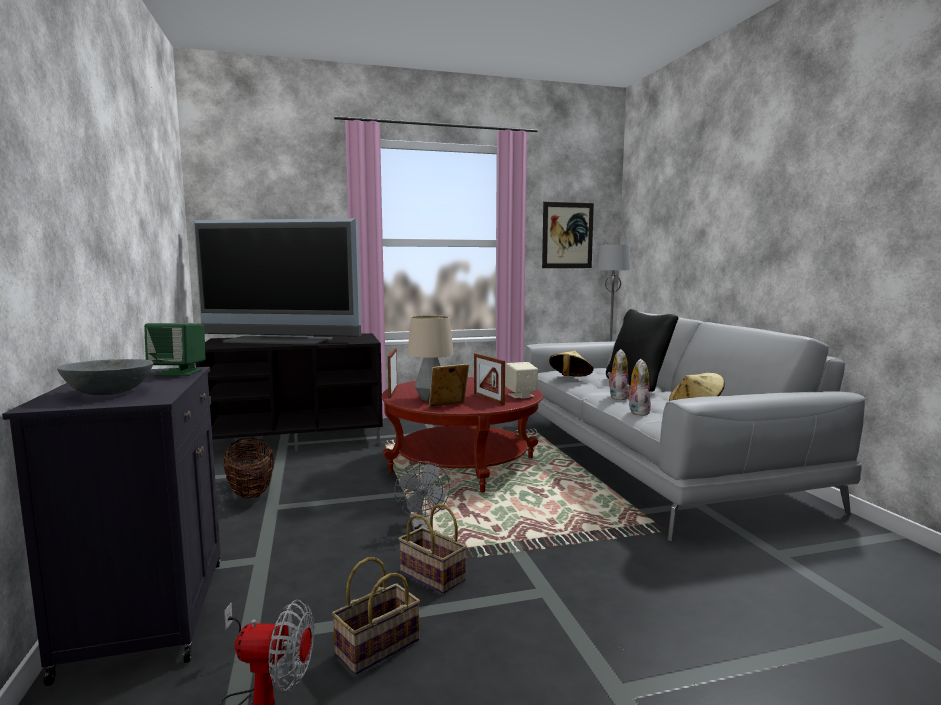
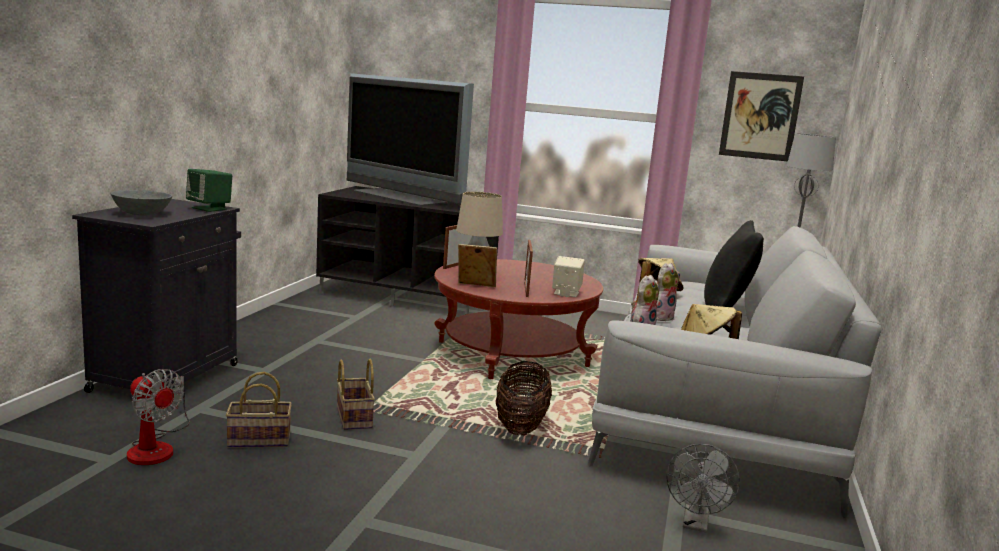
camera: 30 degrees right, 5 degrees up
(250, 492) = (316, 326): basket -> basket (520, 426)
(422, 527) = (399, 387): grey fan -> grey fan (696, 524)

